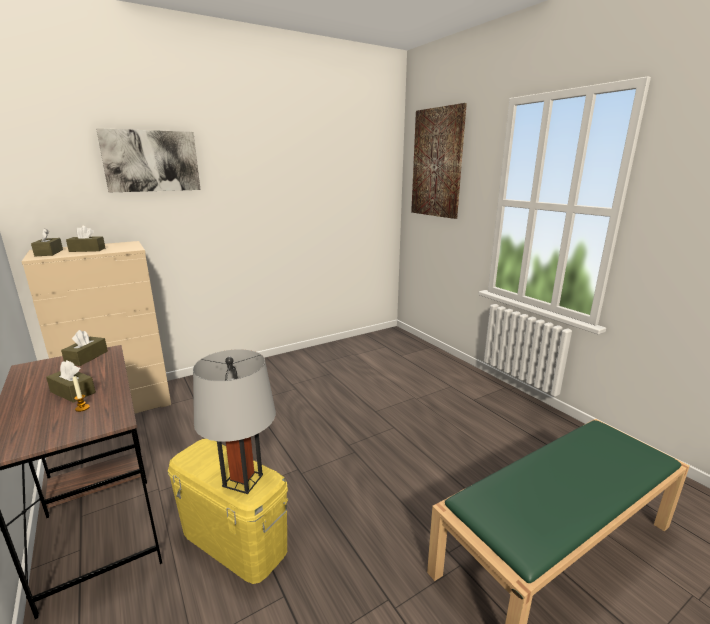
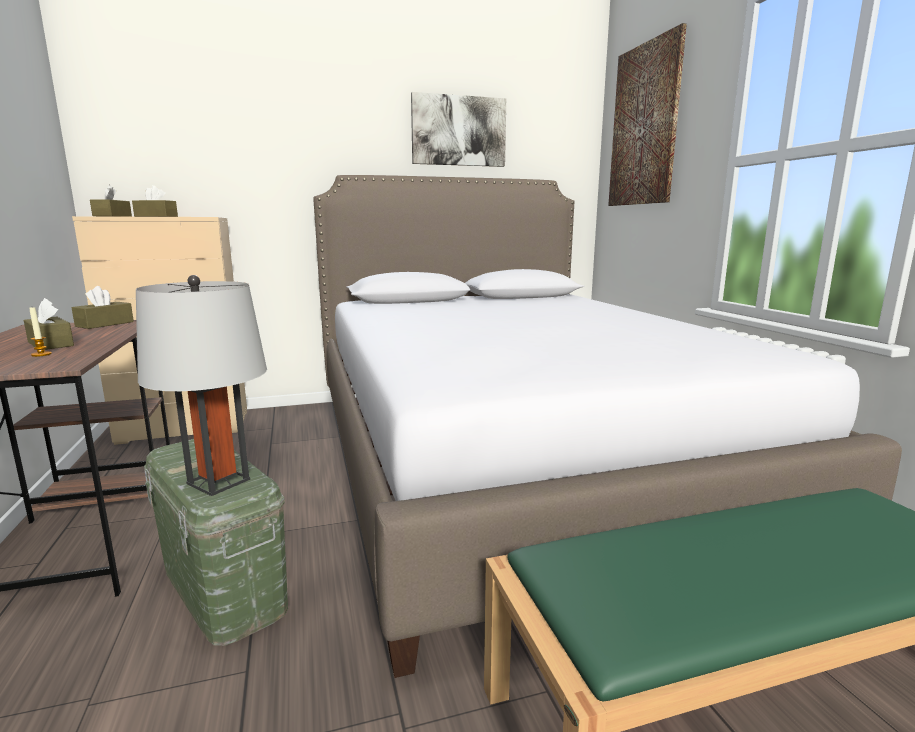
camera: 15 degrees right, 5 degrees down
(151, 161) = (250, 118): picture -> picture (458, 131)
(234, 540) = (222, 587): yellow storage box -> green storage box
(378, 404) = (513, 461): none -> bed

